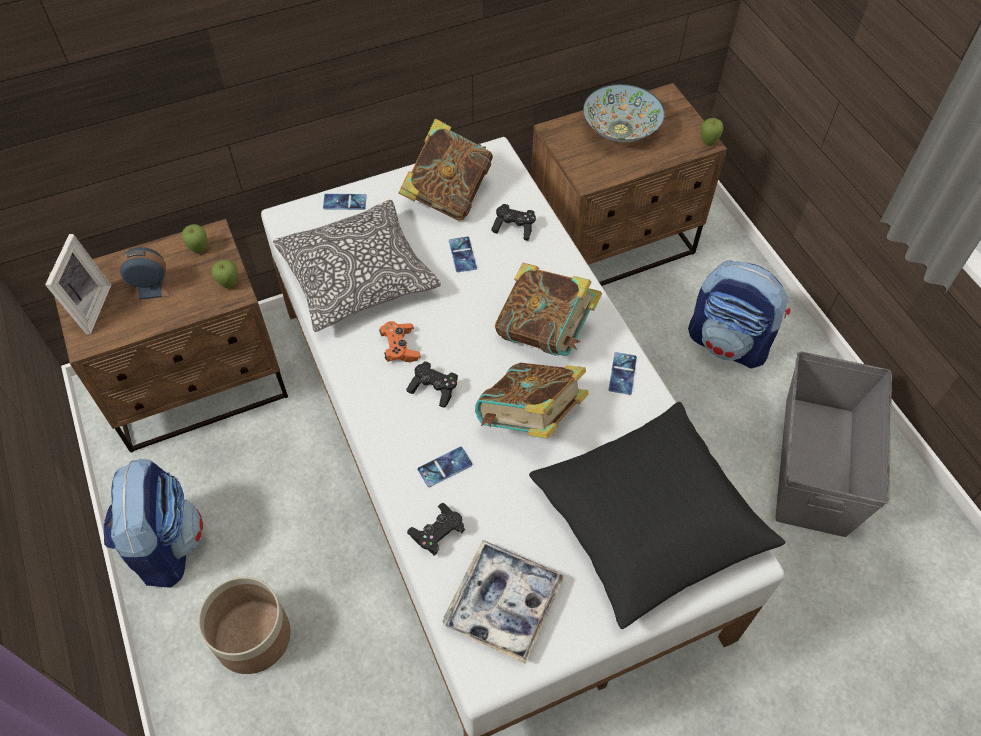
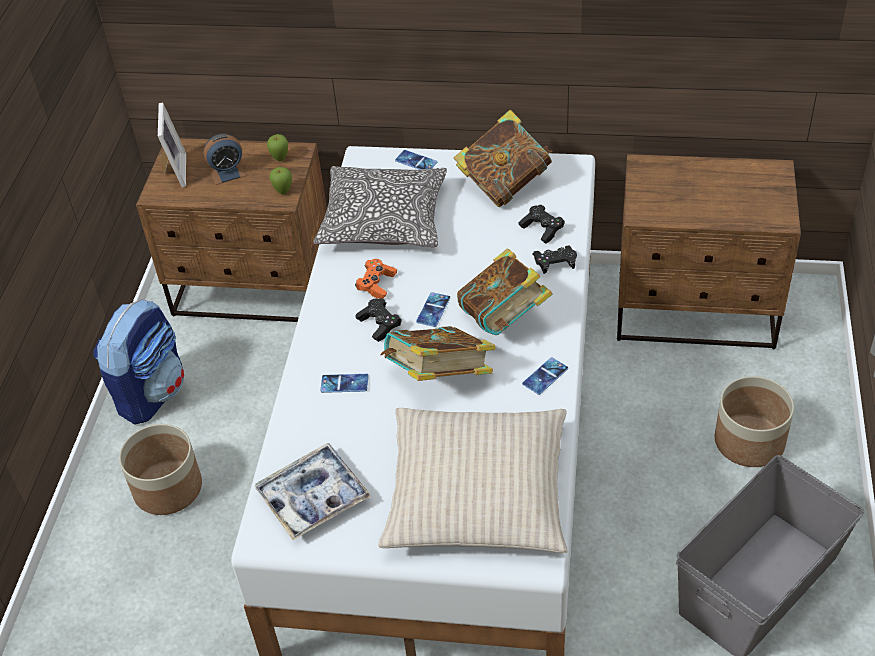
camera: 35 degrees right, 10 degrees down
(87, 308) = (173, 171): picture frame -> picture frame turned 45 degrees counterclockwise
(151, 286) = (227, 173): alarm clock -> alarm clock turned 135 degrees clockwise
(437, 533) = (303, 427): black game controller -> black game controller (555, 264)
(462, 254) = (481, 234): phone -> phone (433, 310)
(620, 130) = (706, 183): bowl -> none
(648, 520) = (477, 493): black pillow -> beige pillow
(708, 143) = (784, 222): apple -> none
(729, 343) = (750, 441): backpack -> planter

